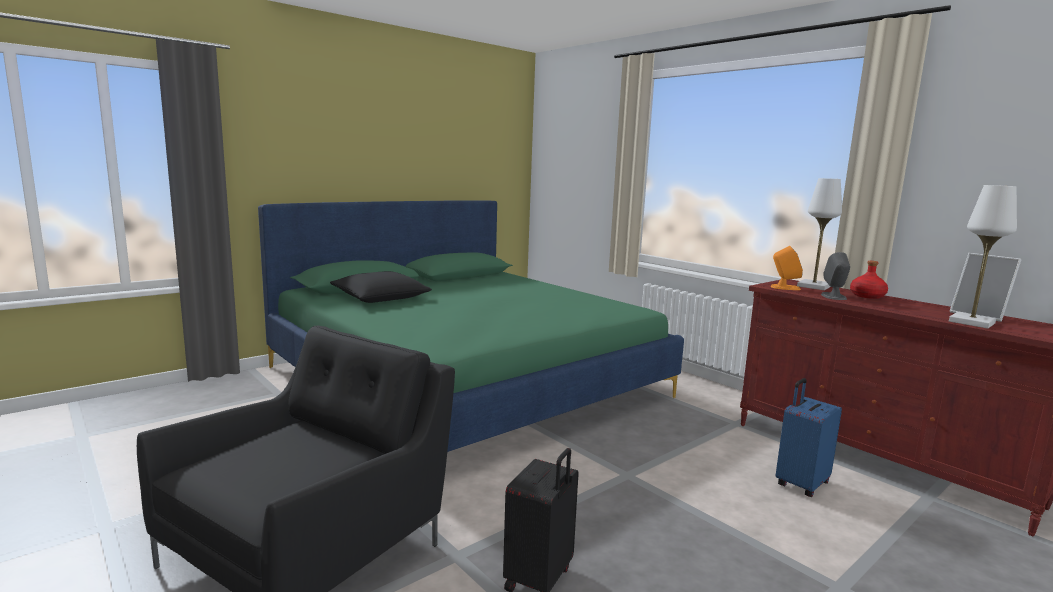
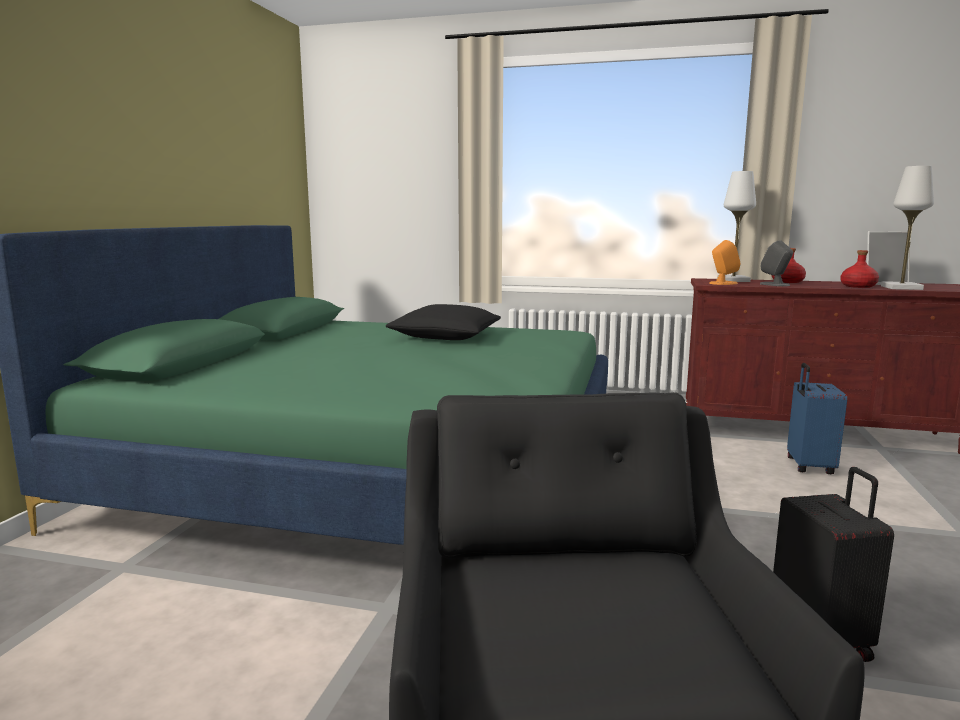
camera: 35 degrees left, 0 degrees up
(381, 297) = (261, 369): black pillow -> black pillow (446, 336)
(923, 312) = (857, 286): none -> red bottle

